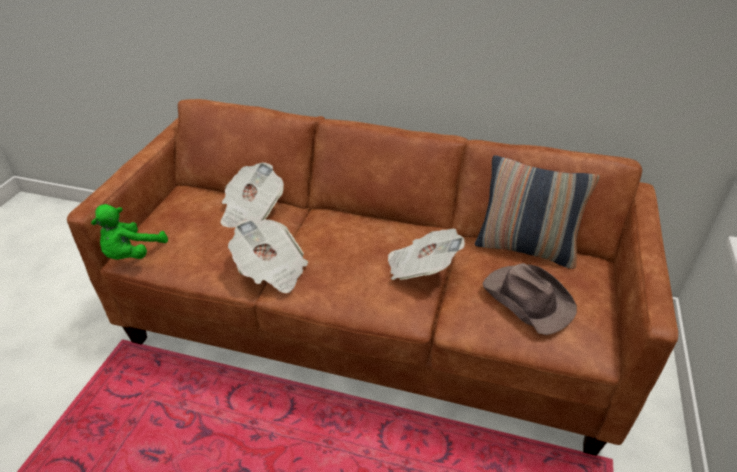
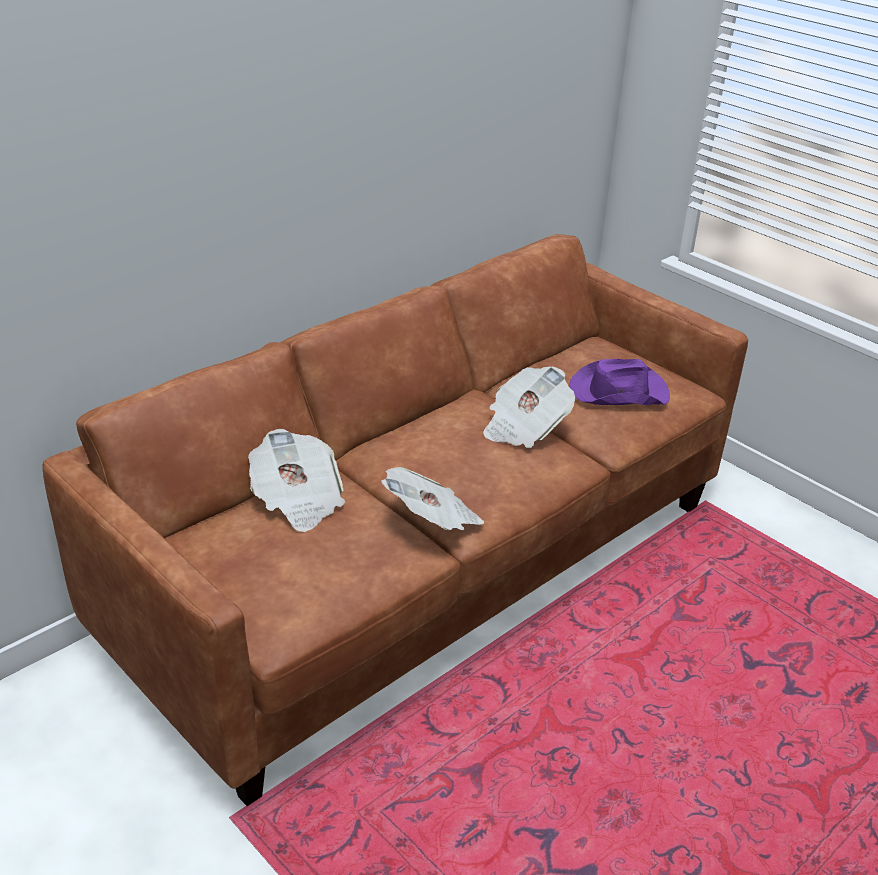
camera: 60 degrees left, 5 degrees down
(132, 254) = (279, 628): green plush toy -> none
(525, 248) = (550, 361): pillow -> none
(527, 299) = (617, 391): brown hat -> purple hat

